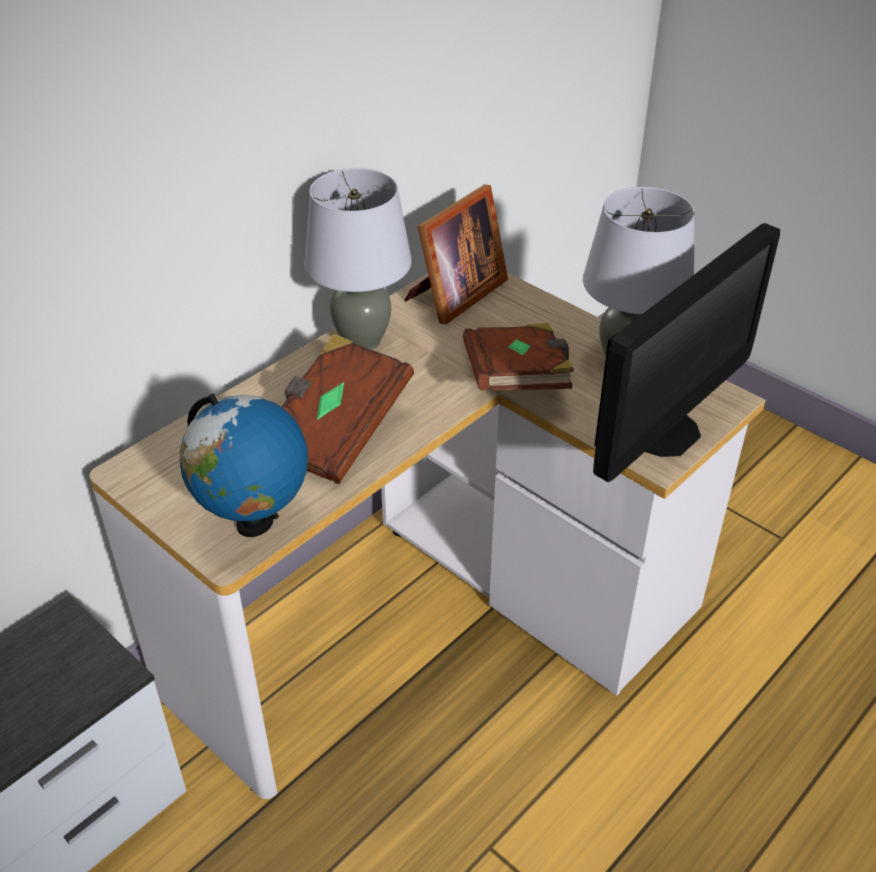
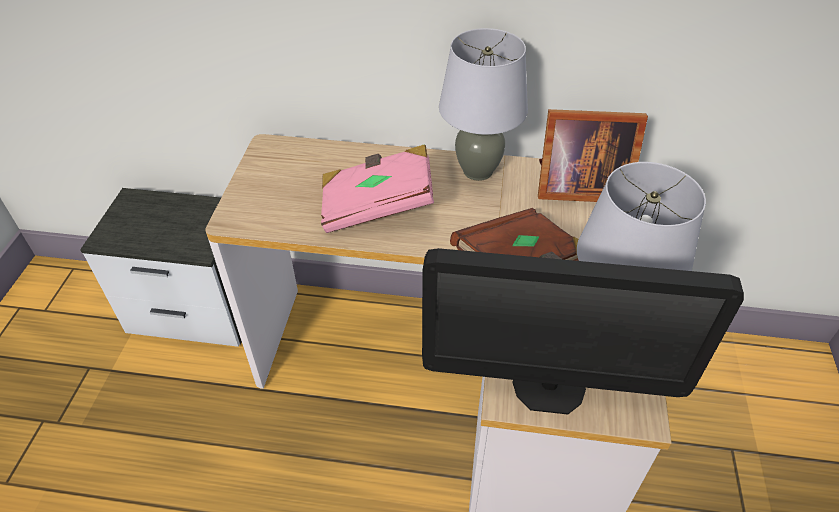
camera: 55 degrees right, 5 degrees up
(254, 523) = (265, 216): globe -> none
(335, 431) = (377, 206): brown book -> pink book

